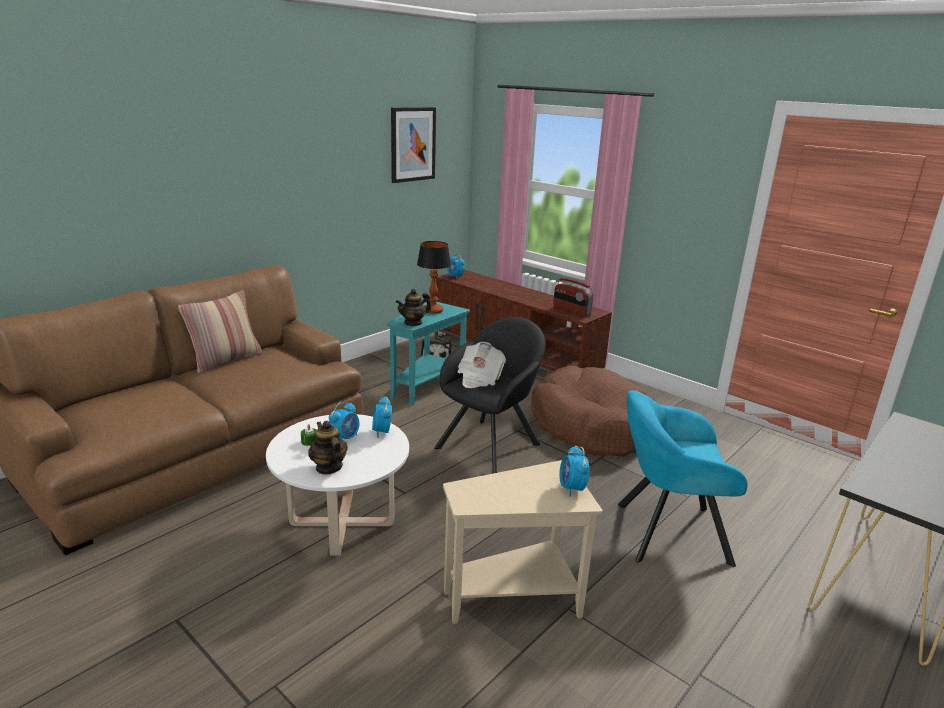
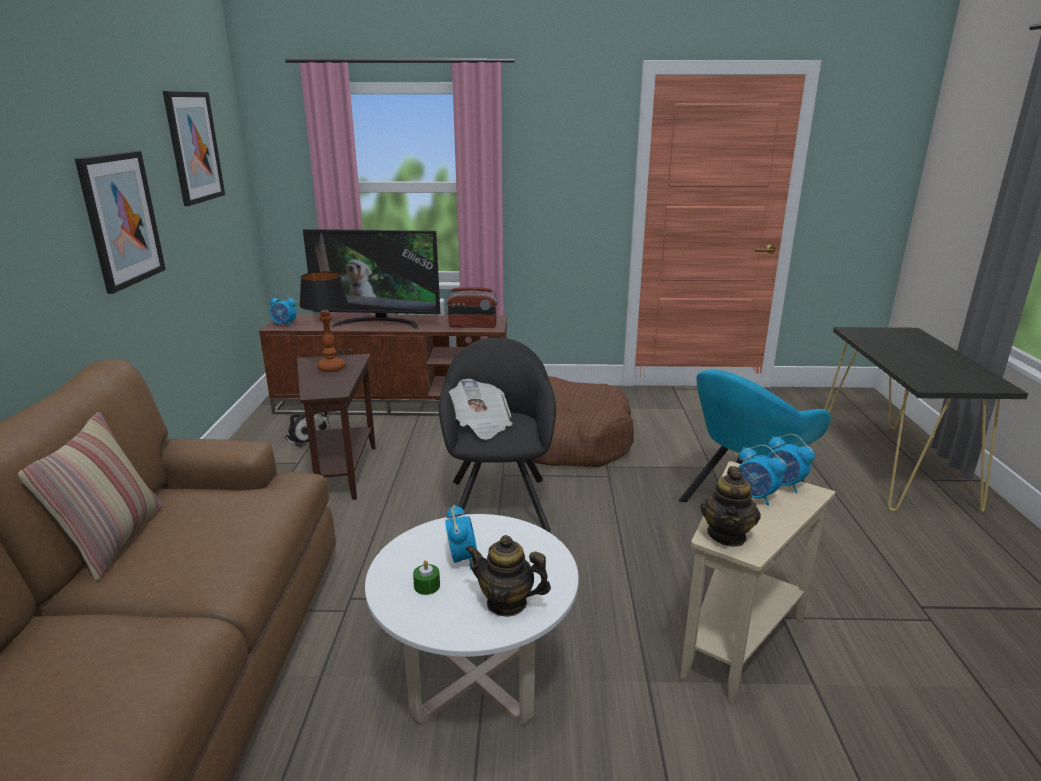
camera: 40 degrees left, 0 degrees up
(331, 186) = (121, 220): none -> picture
(382, 432) = (489, 528): alarm clock -> alarm clock (755, 497)
(413, 323) = (333, 388): teapot -> teapot (727, 535)
(426, 386) = (341, 471): turquoise side table -> brown side table
(512, 292) = (379, 323): none -> television

